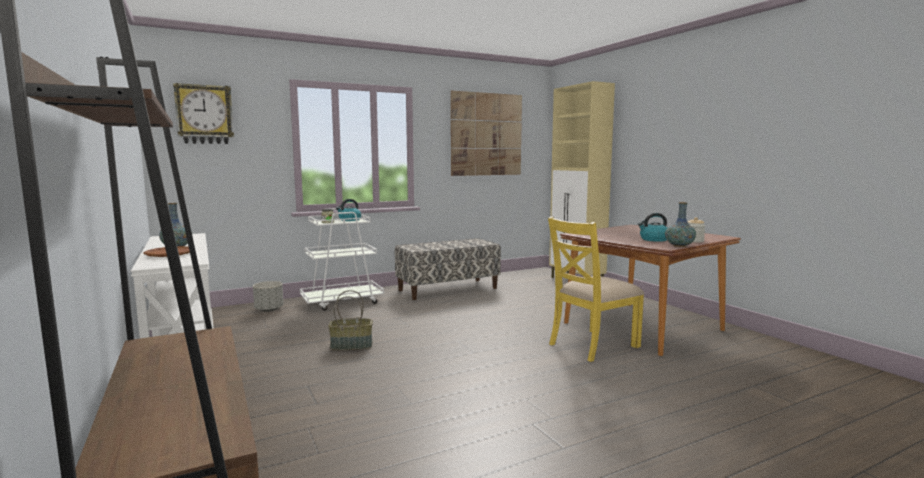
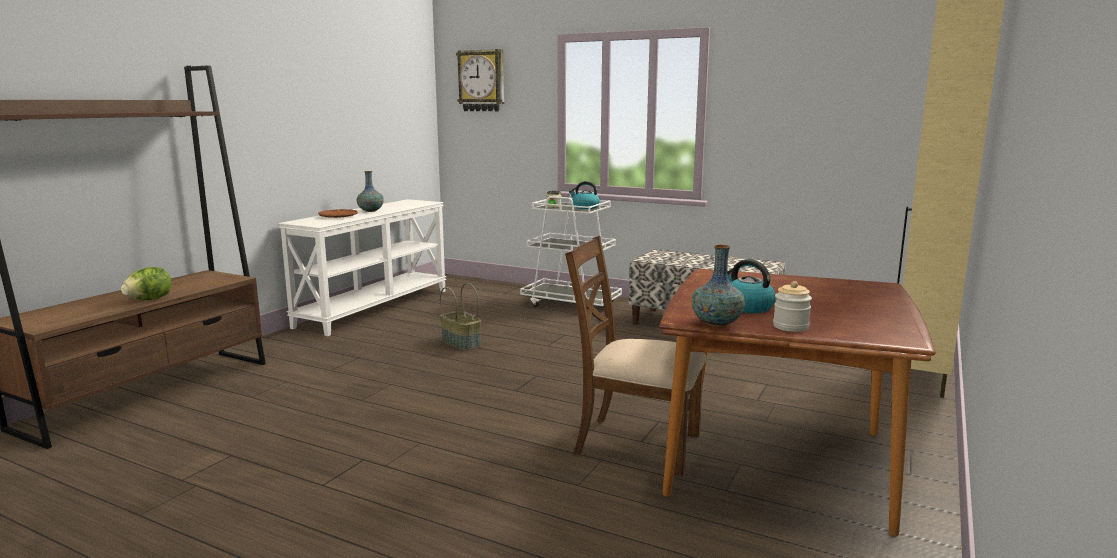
camera: 55 degrees right, 5 degrees up
(215, 375) = (149, 299): none -> lettuce
(269, 310) = (504, 292): grey planter -> none
(486, 134) = (837, 93): picture -> none
(592, 345) = (635, 443): yellow chair -> brown chair

